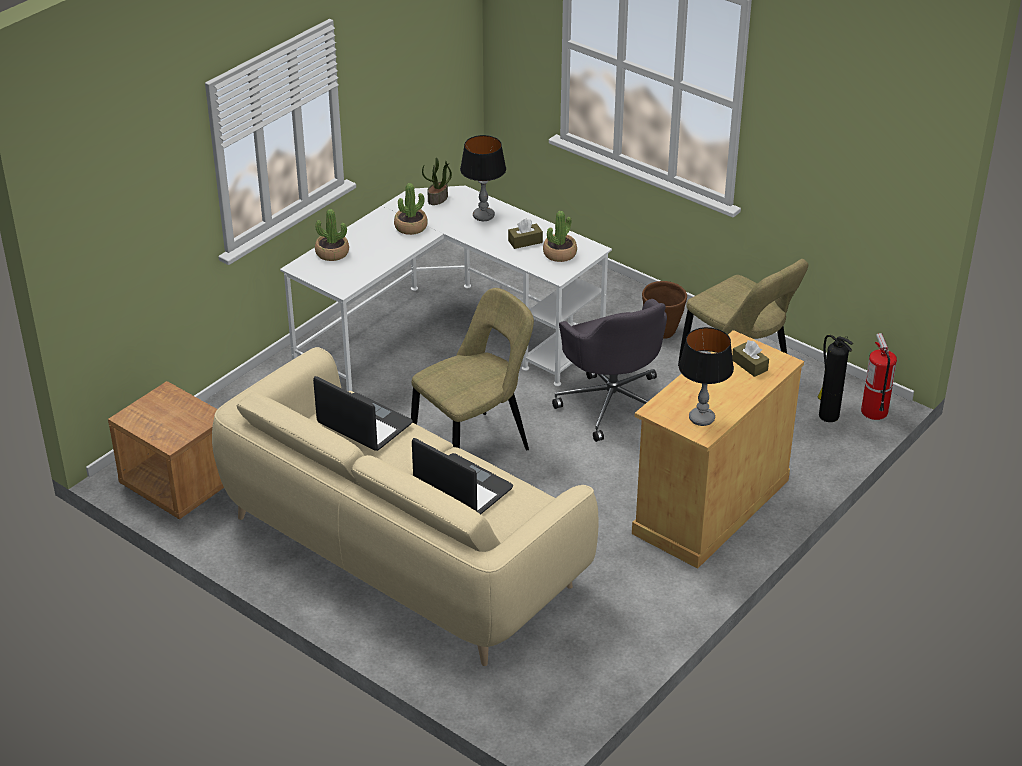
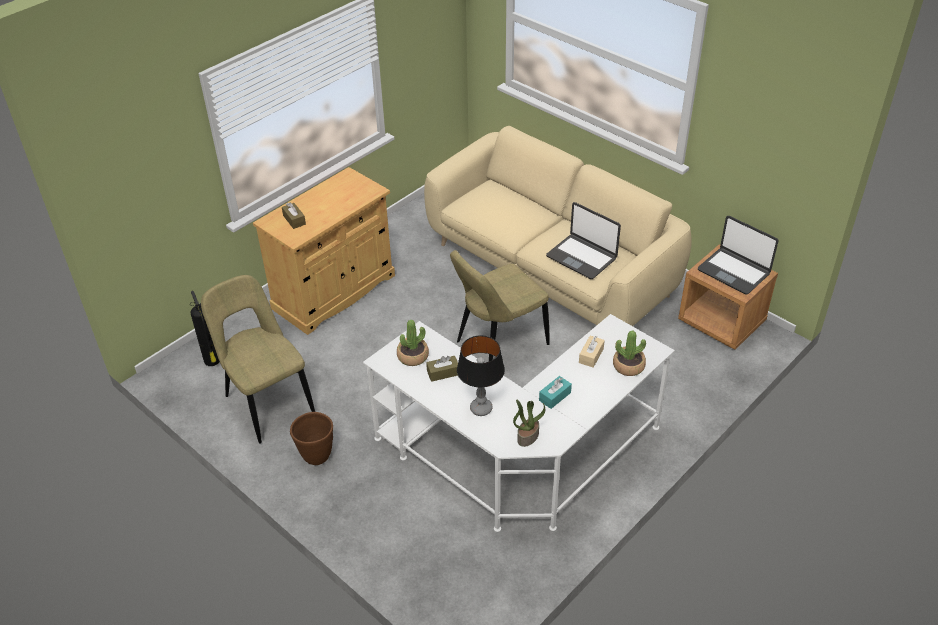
camera: 175 degrees left, 5 degrees up
(370, 260) = (591, 356): none -> beige tissue box
(411, 227) = (555, 396): potted plant -> turquoise tissue box
(462, 488) = (510, 212): laptop -> laptop (734, 271)
(612, 403) = (382, 380): grey office chair -> none
(701, 418) = (345, 184): table lamp -> none
(874, 411) = (174, 363): fire extinguisher -> none

